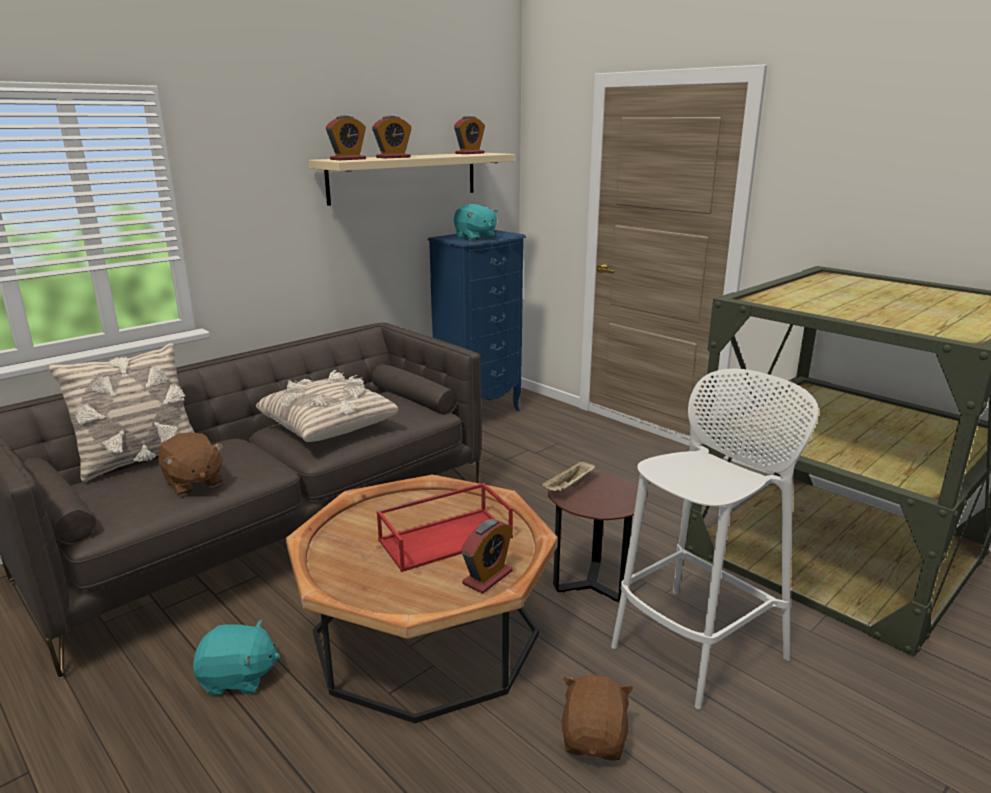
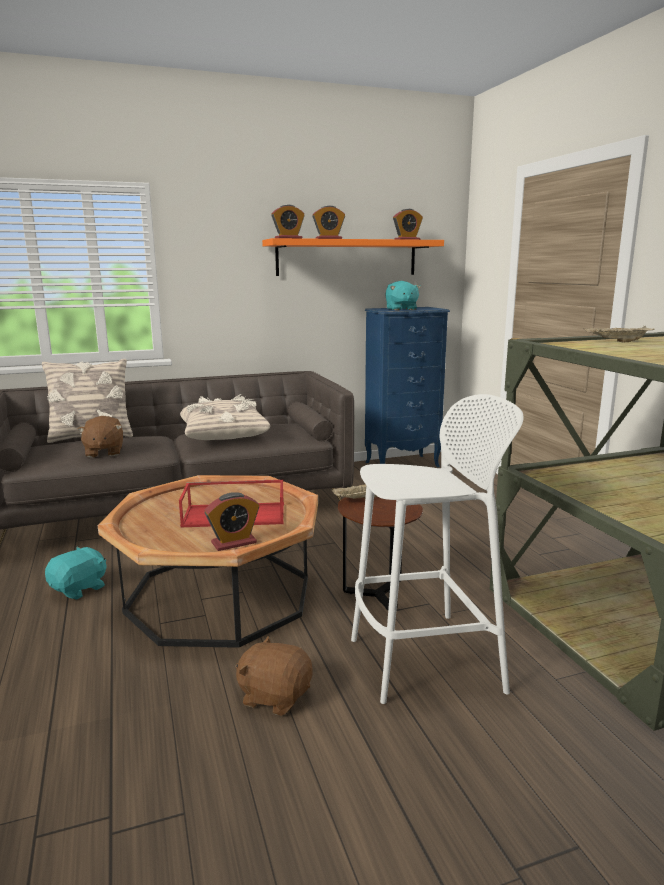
camera: 25 degrees right, 5 degrees down
(238, 678) = (79, 589): turquoise plush toy -> turquoise plush toy turned 75 degrees counterclockwise
(404, 177) = (347, 258): beige shelf -> orange shelf
(594, 738) = (275, 696): brown plush toy -> brown plush toy turned 105 degrees counterclockwise
(801, 291) = (617, 342): none -> beige tray

